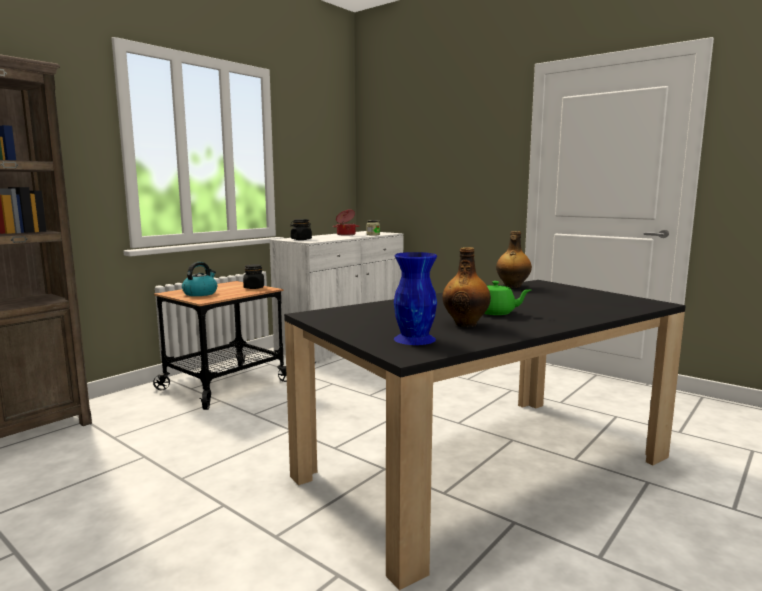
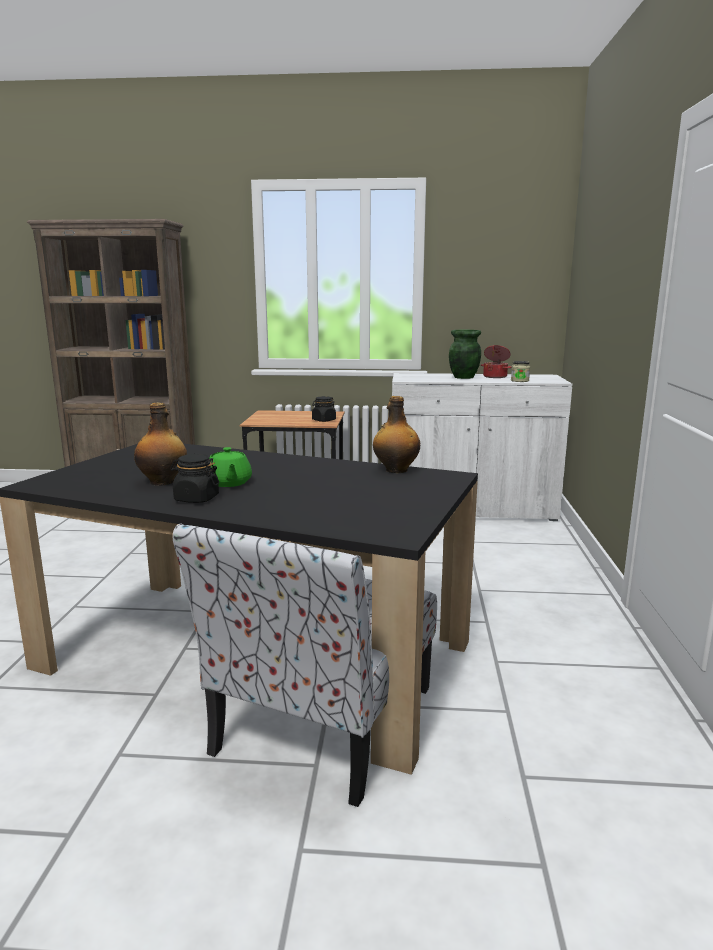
camera: 55 degrees right, 5 degrees up
(200, 293) = (275, 416): kettle -> none
(301, 239) = (413, 376): black jar -> black jar (196, 499)
(332, 236) = (463, 377): none -> green vase
(415, 339) = (89, 478): blue vase -> none
(599, 467) = (322, 723): none -> chair

